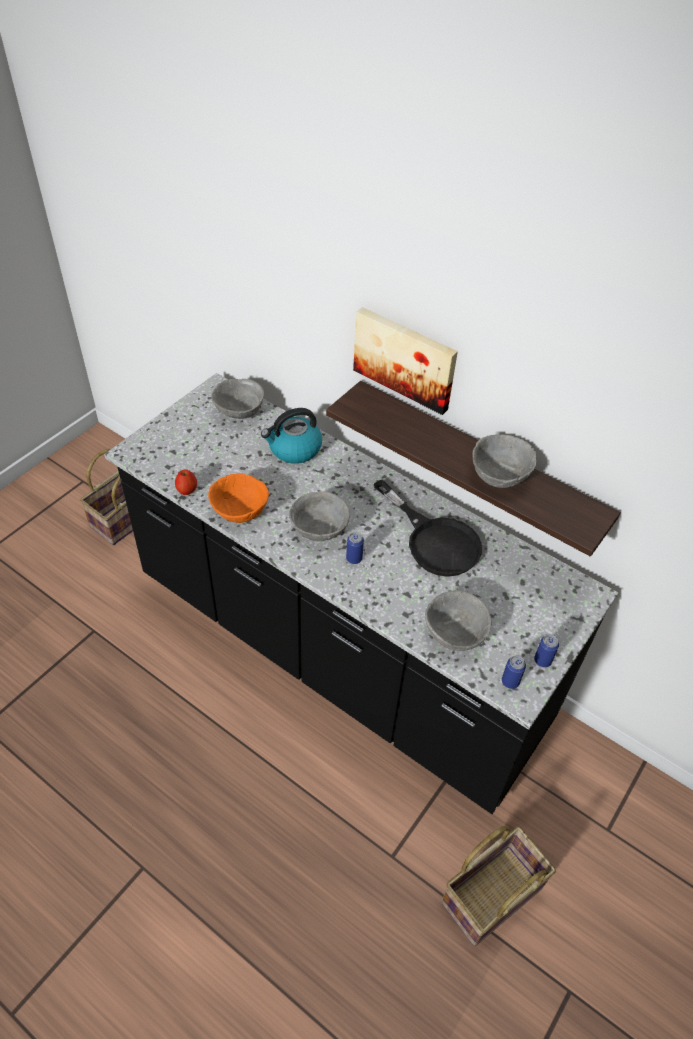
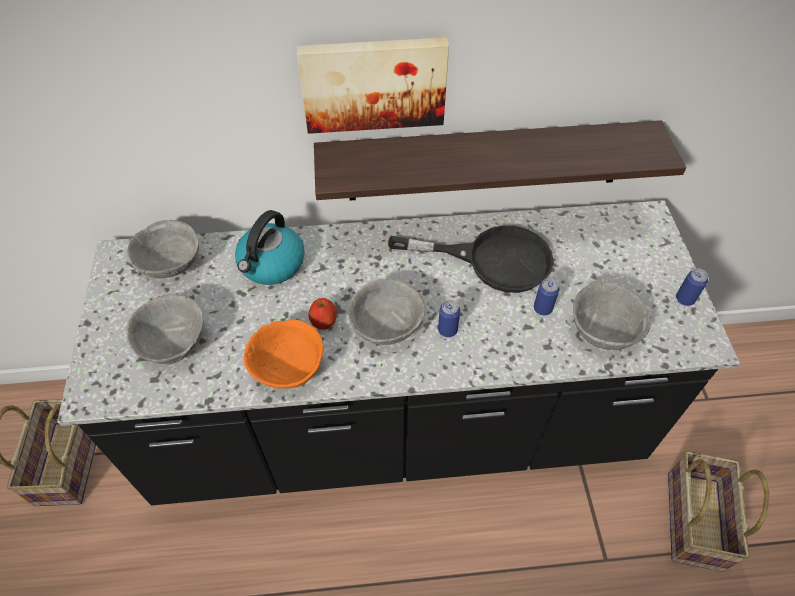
camera: 40 degrees left, 5 degrees up
(187, 491) = (206, 390): apple -> apple (324, 323)
(500, 476) = (543, 152): grey bowl -> grey bowl (174, 343)
(510, 681) = (686, 337): can -> can (542, 308)

